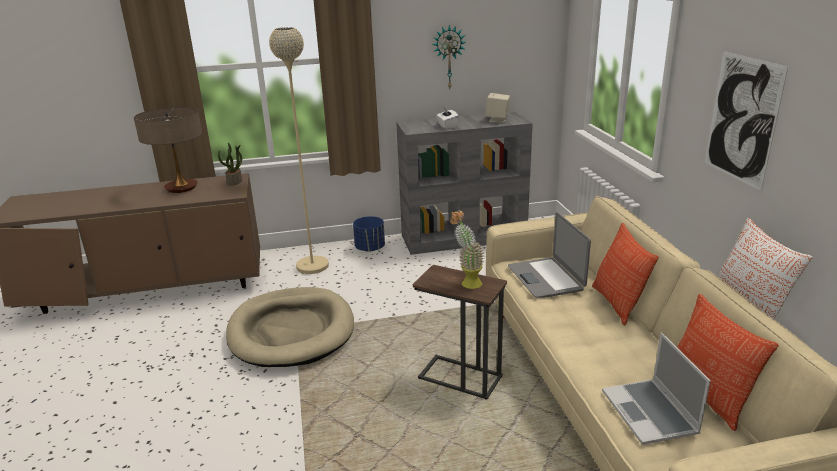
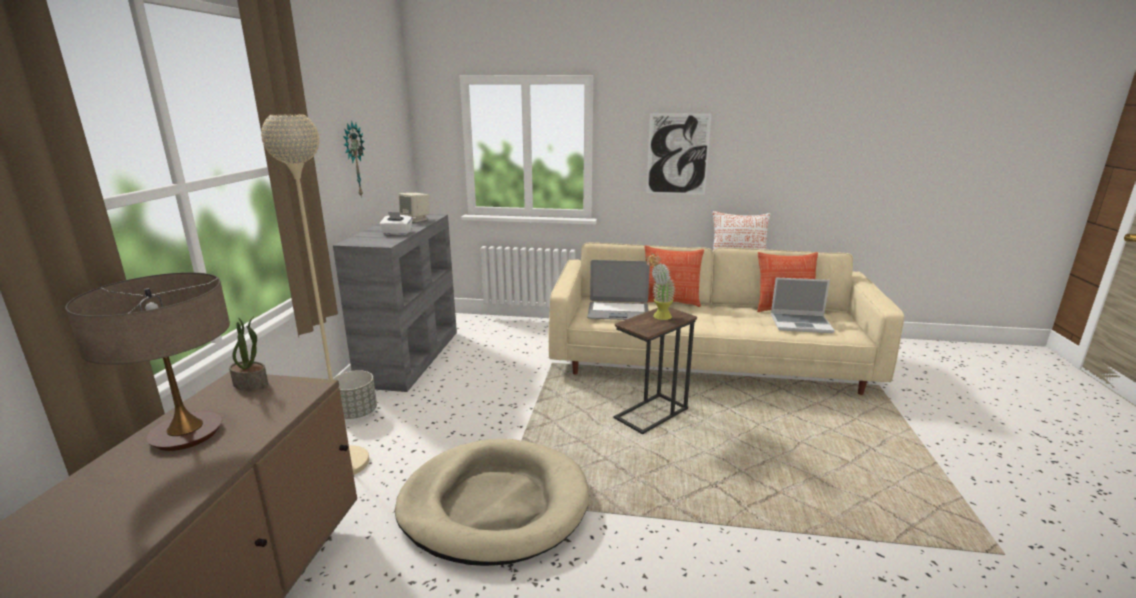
camera: 70 degrees left, 5 degrees down
(370, 248) = (356, 413): blue planter -> grey planter

